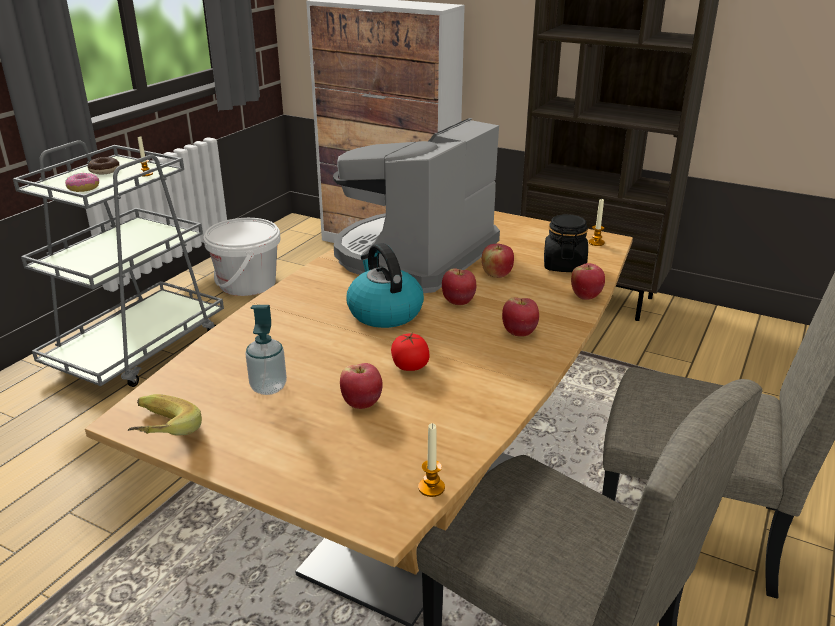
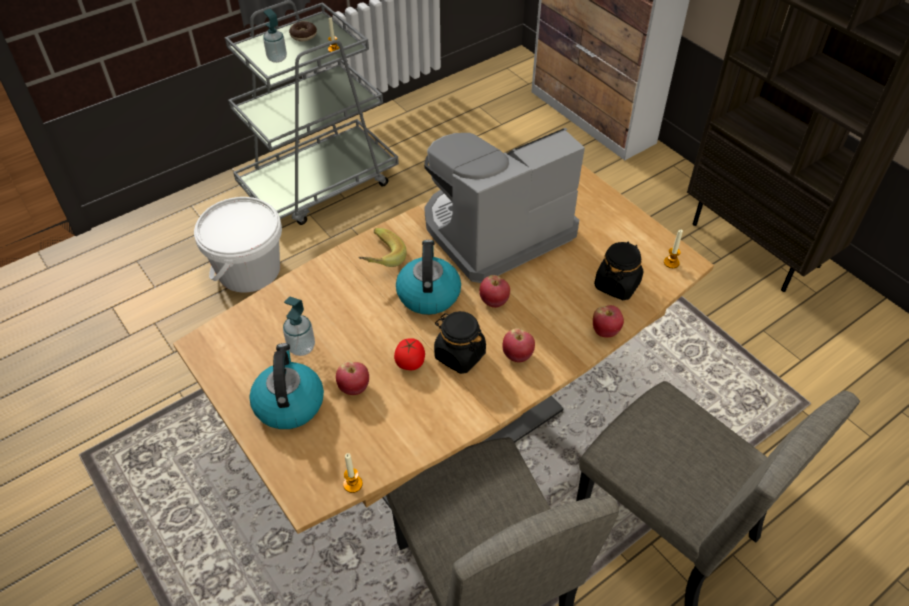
camera: 25 degrees right, 20 degrees up
(84, 188) = (277, 58): donut -> soap dispenser
(157, 438) = (210, 369): banana -> banana (378, 259)
(247, 283) = (438, 132): white bucket -> white bucket (249, 270)
(288, 439) = (288, 403): none -> kettle
(459, 347) = (459, 355): none -> black jar
(496, 275) = (548, 278): apple -> none

